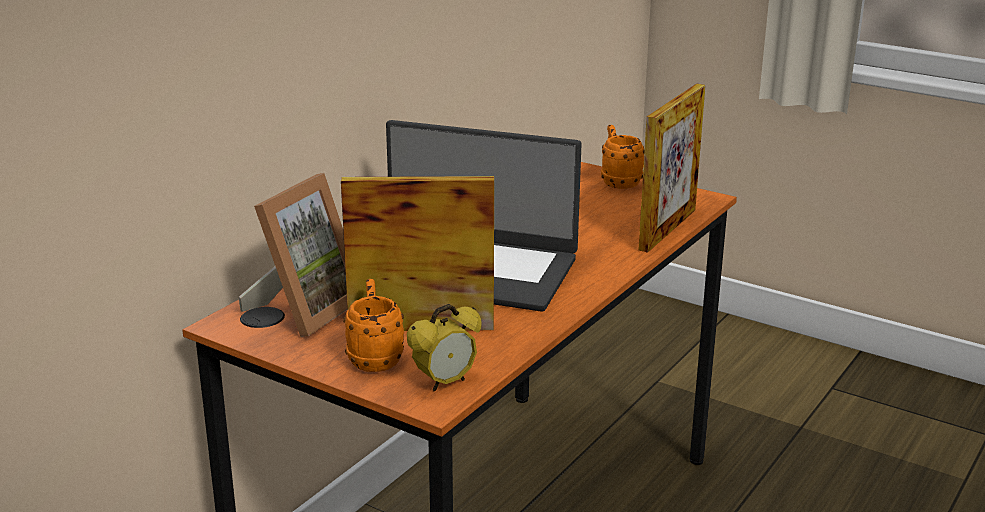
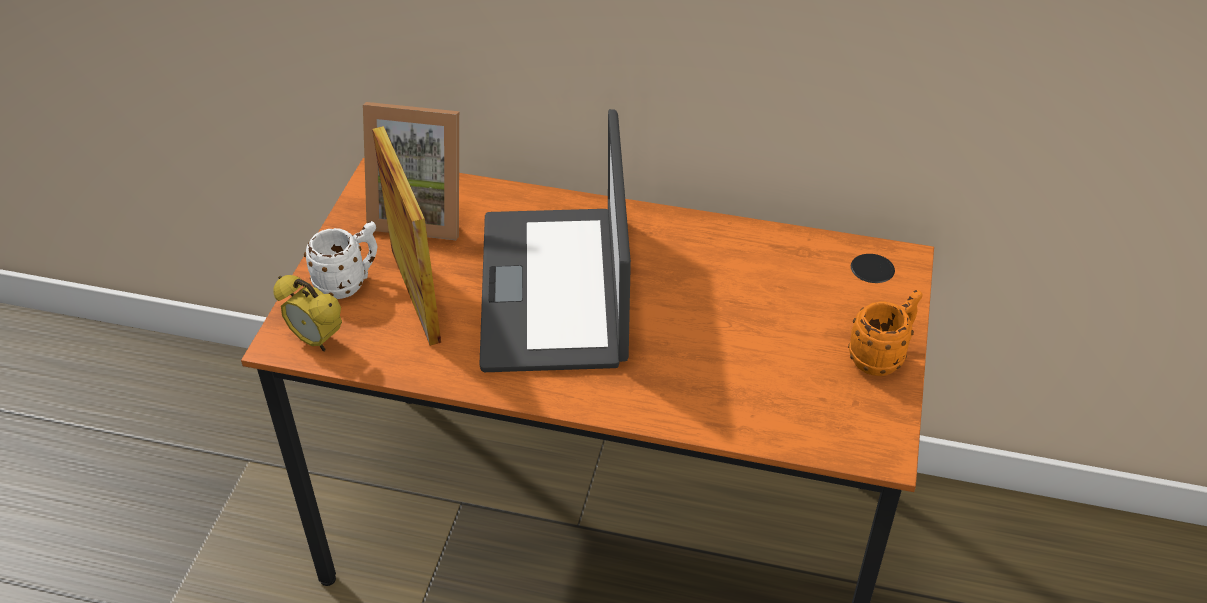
camera: 70 degrees right, 20 degrees up
(374, 357) = (349, 282): orange mug -> white mug
(667, 229) = (755, 433): picture frame -> none

